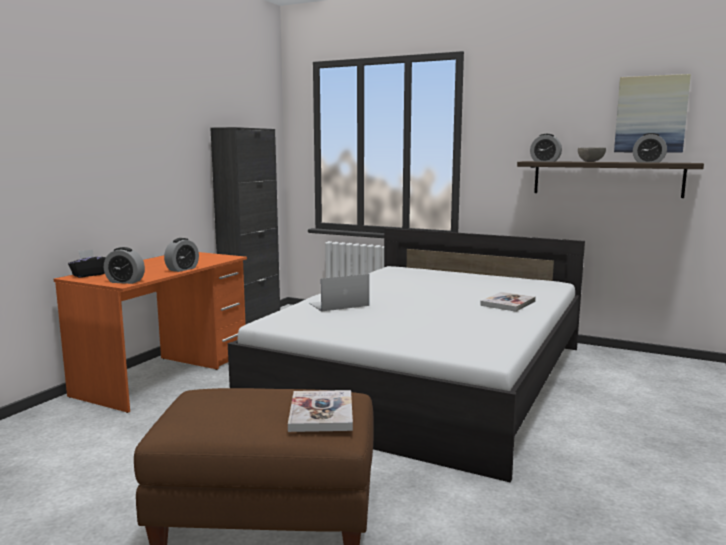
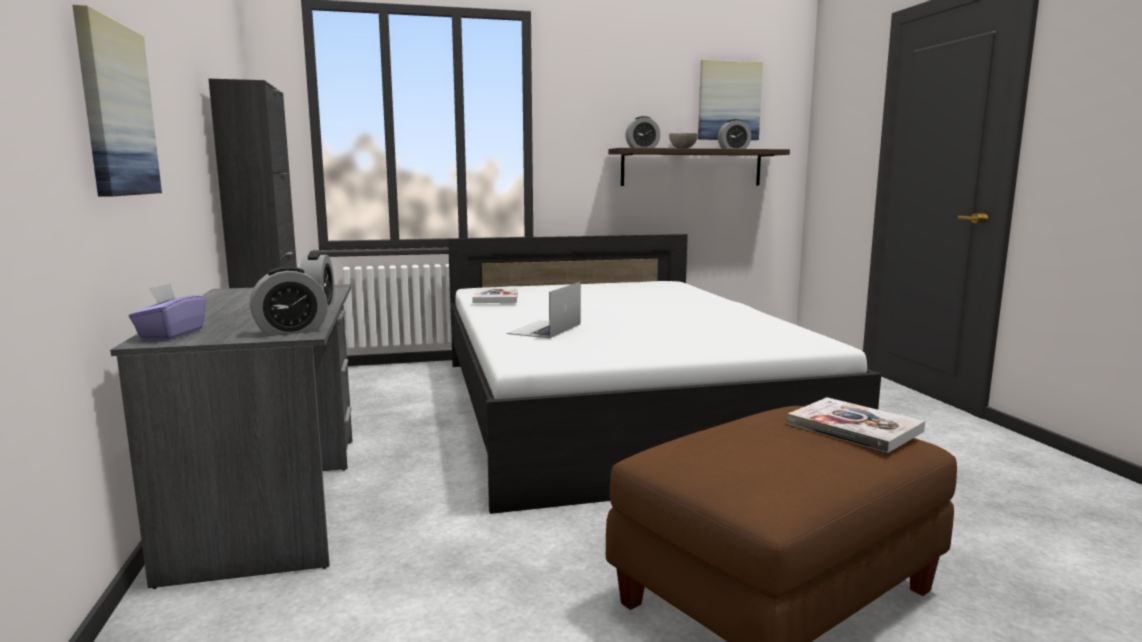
camera: 40 degrees left, 0 degrees up
(88, 275) = (171, 334): black tissue box -> purple tissue box
(93, 161) = (115, 110): none -> picture
(165, 374) = (273, 499): orange desk -> grey desk
(508, 303) = (693, 302): book -> book (496, 298)

